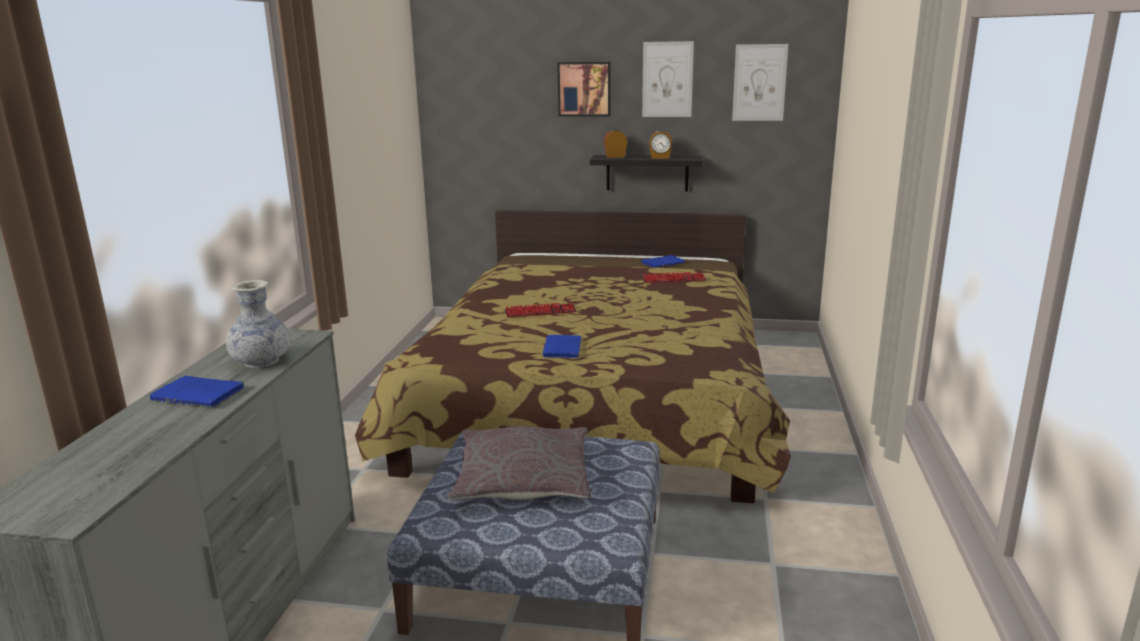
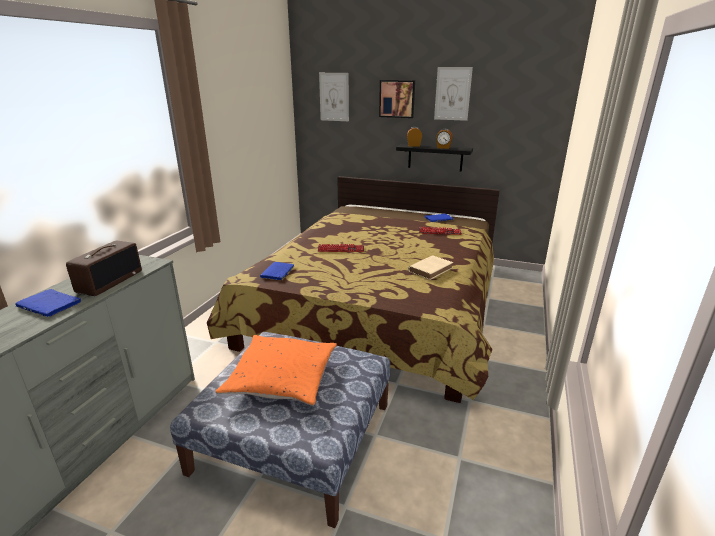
camera: 10 degrees right, 5 degrees up
(261, 362) = (110, 281): vase -> radio
(523, 479) = (281, 378): grey pillow -> orange pillow
(562, 349) = (341, 280): blue book -> blue book (277, 273)
(683, 326) = (431, 269): none -> beige book
(759, 82) = (517, 98): picture -> picture (334, 97)

